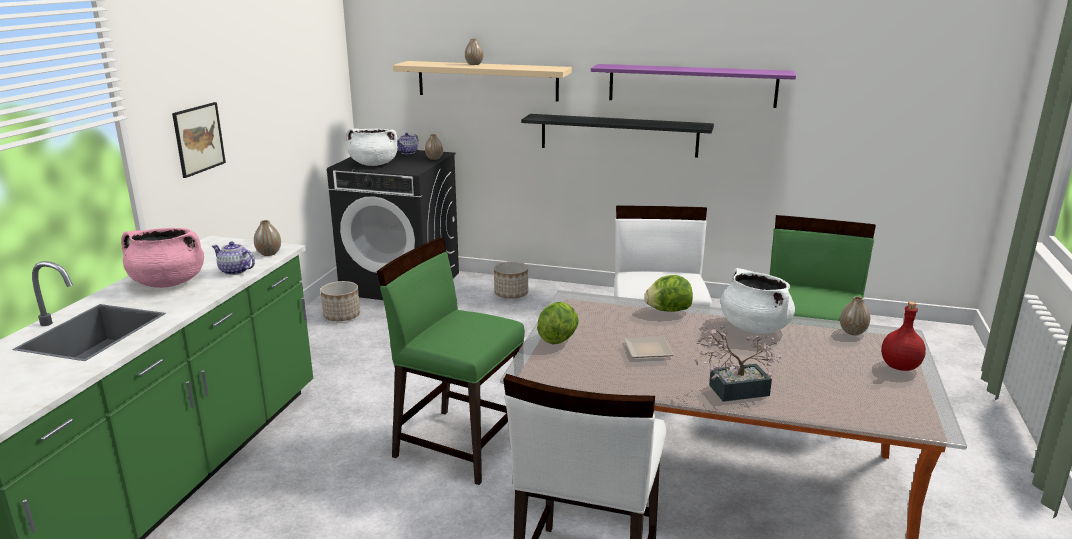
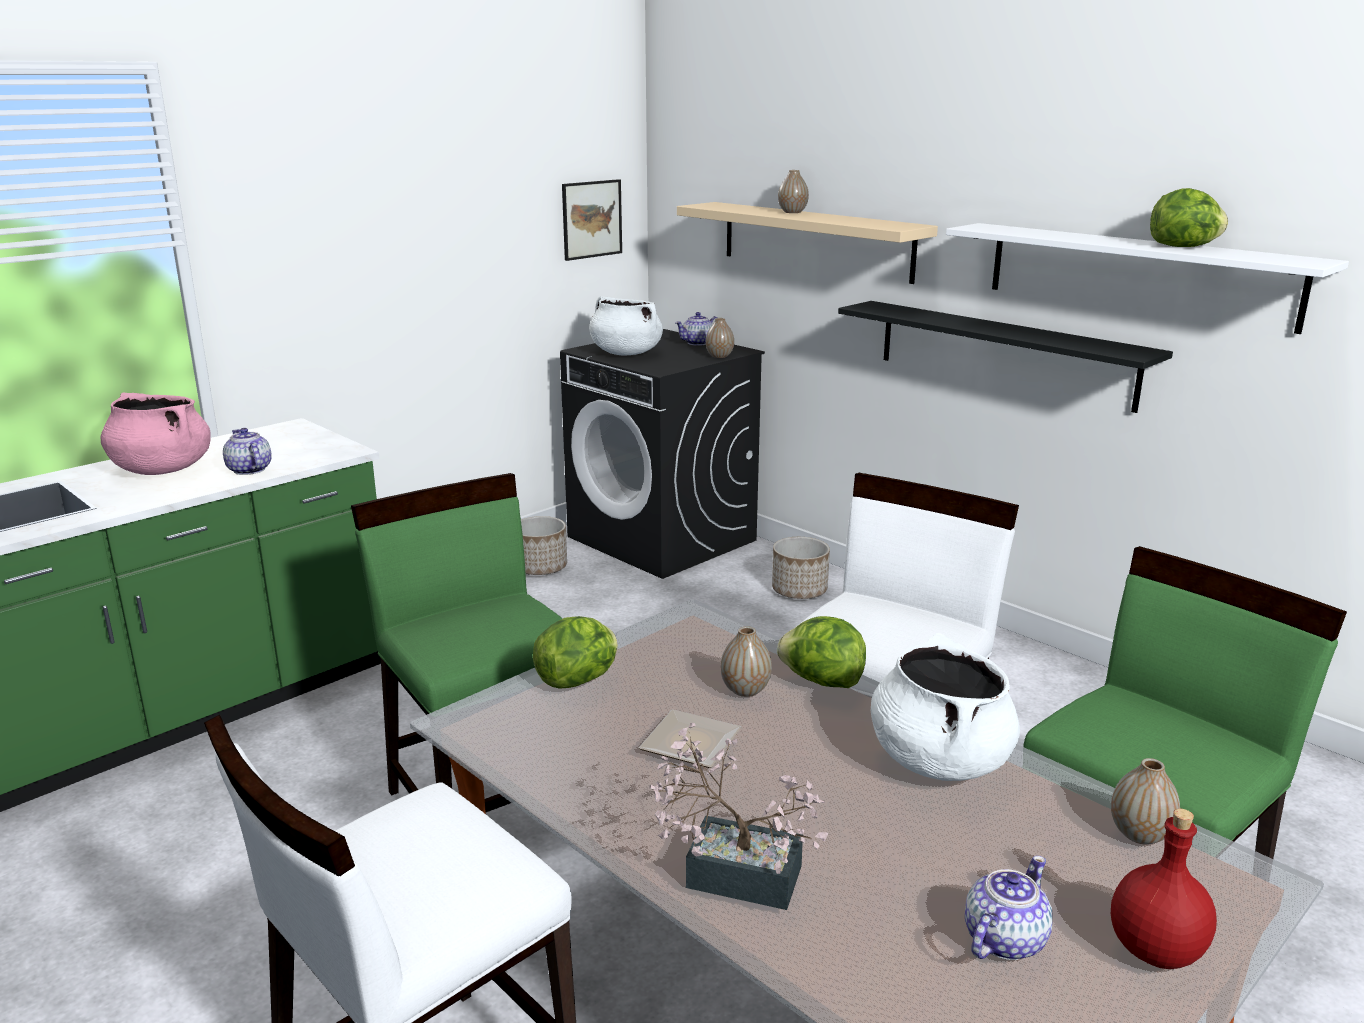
camera: 30 degrees right, 0 degrees up
(198, 139) = (324, 285): picture -> picture (591, 219)
(269, 253) = (321, 455): vase -> vase (745, 690)
(692, 85) = (1137, 274): purple shelf -> white shelf
(719, 69) = (1183, 247): none -> lettuce
(852, 380) = (1003, 940): none -> teapot

